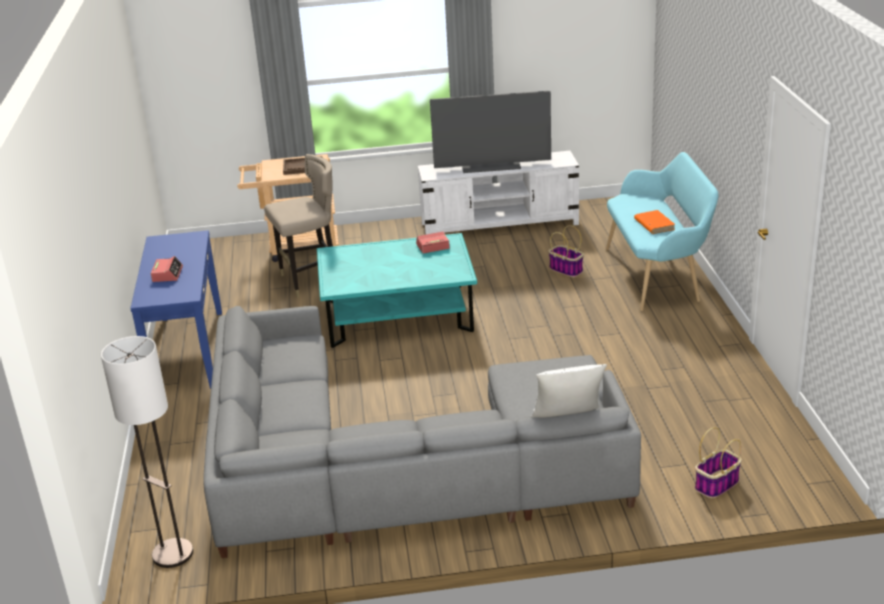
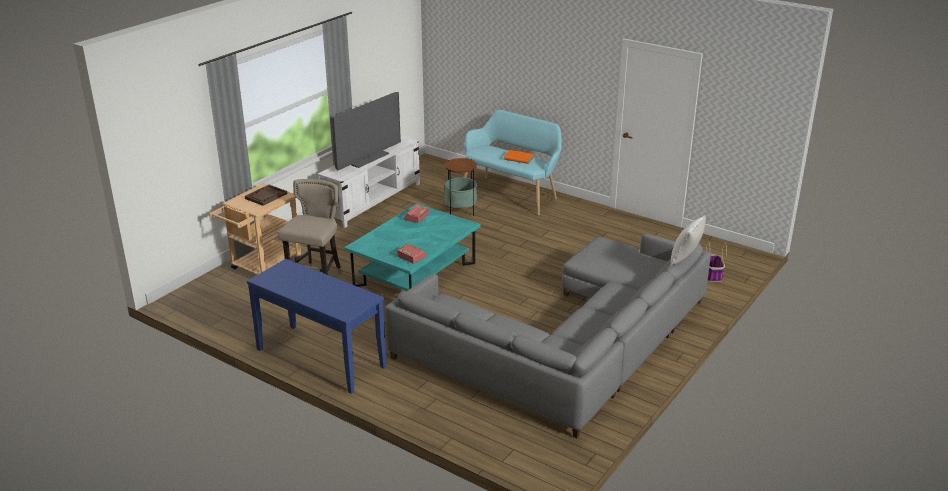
camera: 50 degrees left, 0 degrees up
(167, 274) = (323, 293): alarm clock -> alarm clock (411, 256)
(172, 554) = (548, 454): floor lamp -> none
(566, 270) = (461, 210): basket -> side table

